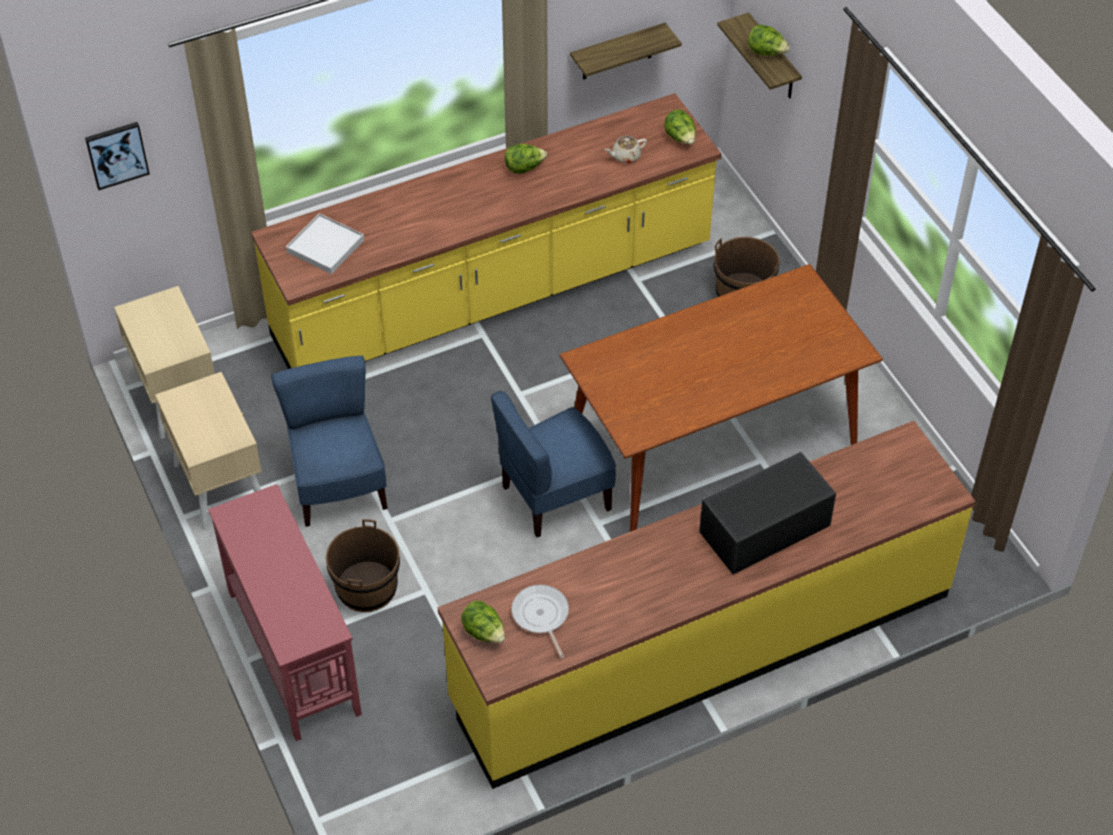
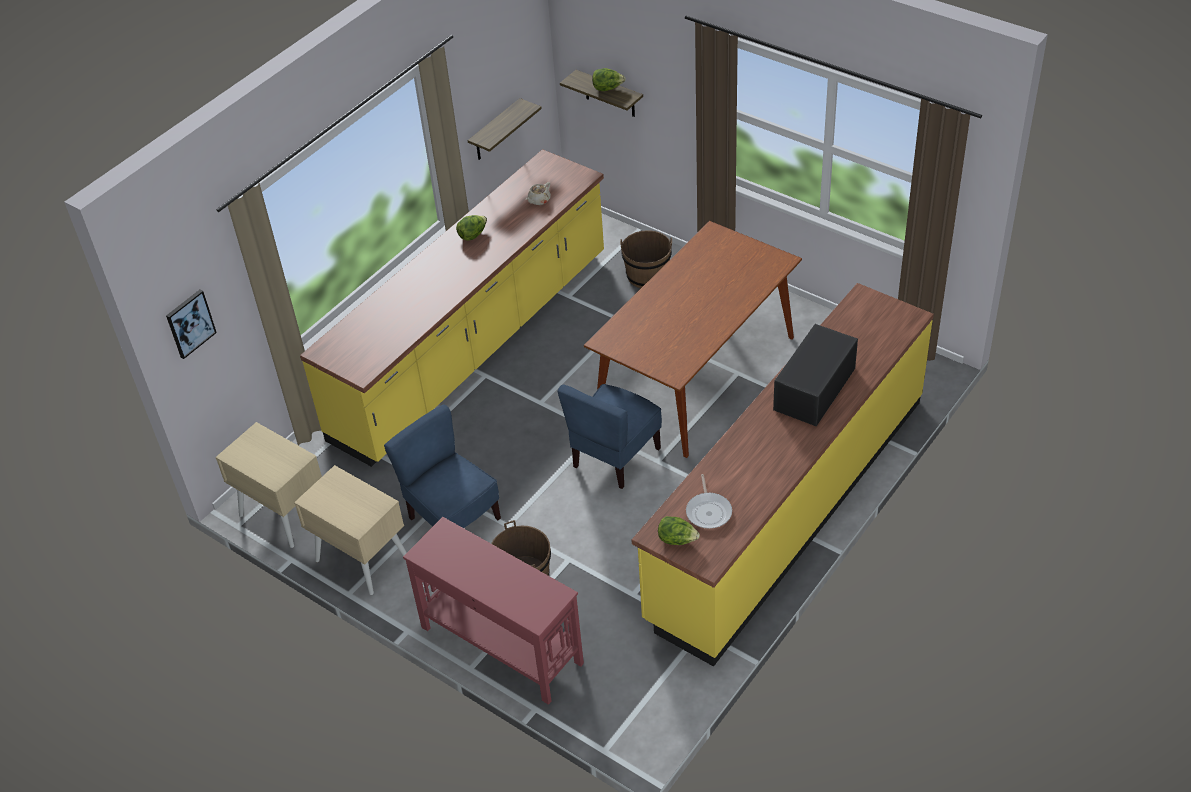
camera: 25 degrees left, 5 degrees down
(325, 246) = (364, 342): white tray -> none
(541, 616) = (708, 511): frying pan -> frying pan turned 135 degrees counterclockwise
(680, 138) = (568, 175): lettuce -> none

